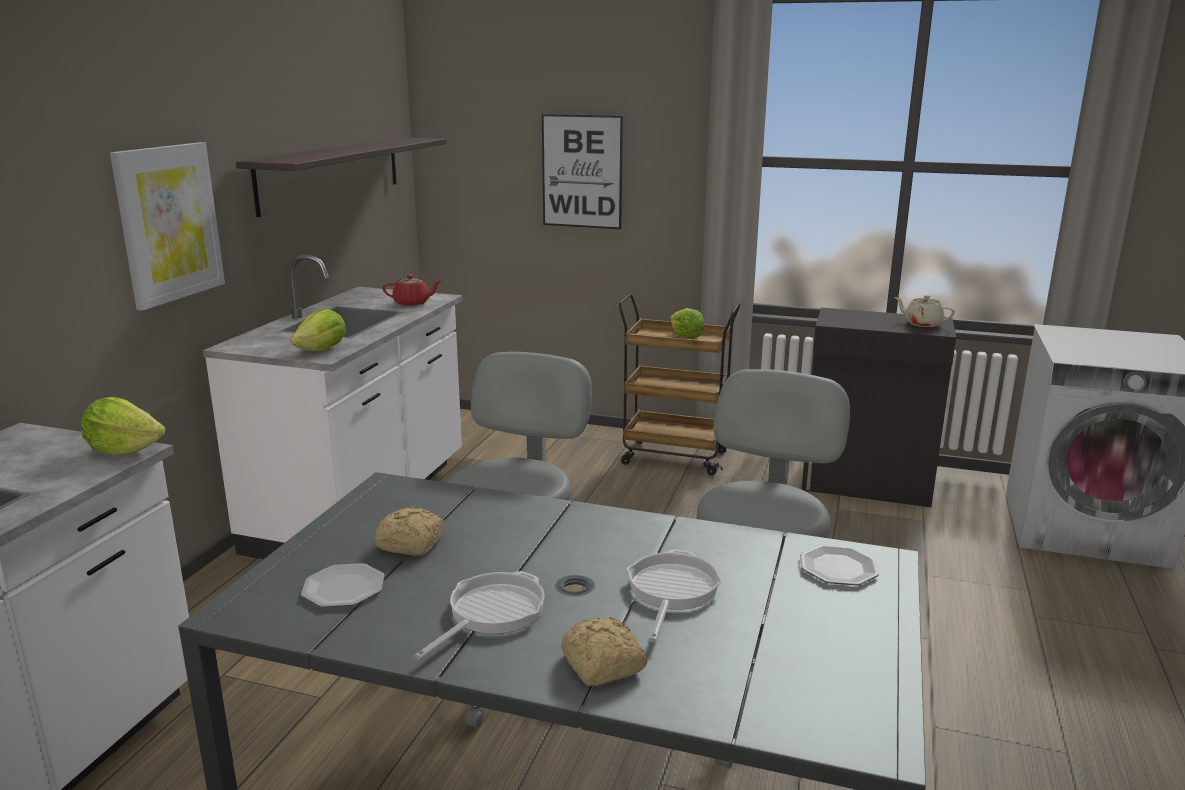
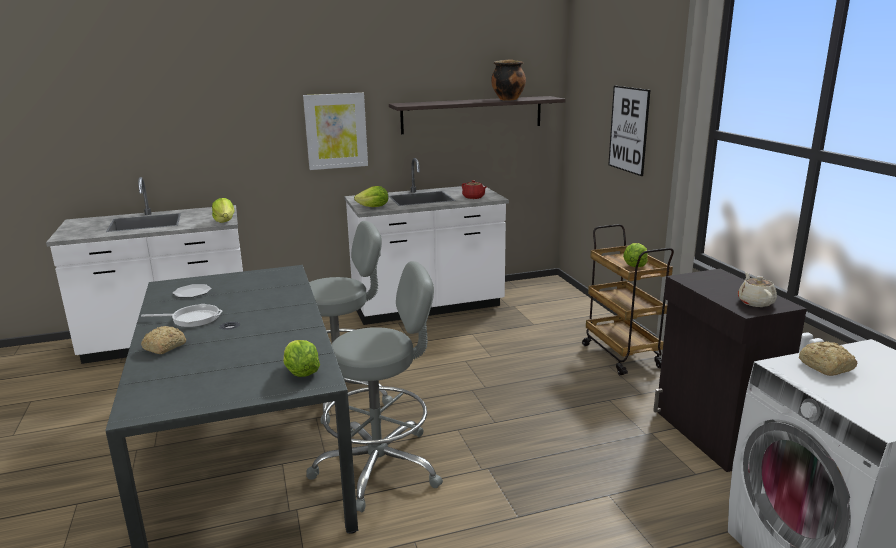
camera: 55 degrees right, 0 degrees up
(384, 144) = (507, 99): none -> cooking pot
(412, 544) = (239, 290): bread -> bread (826, 367)
(671, 591) = (240, 343): frying pan -> none
(839, 568) = (301, 373): plate -> lettuce

